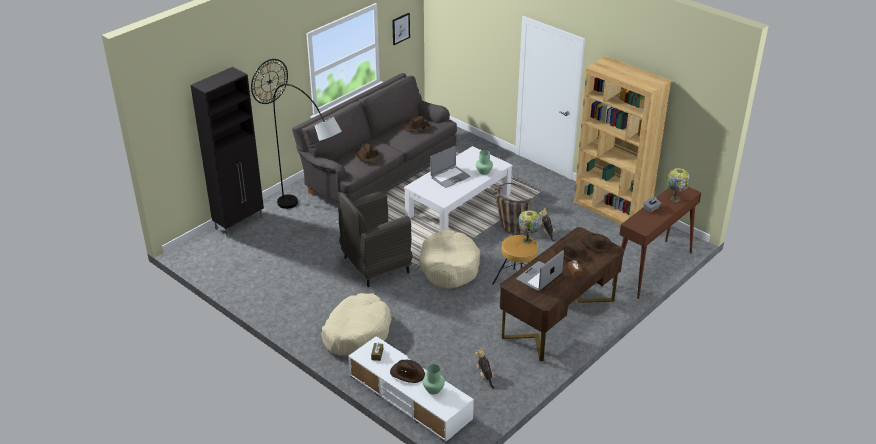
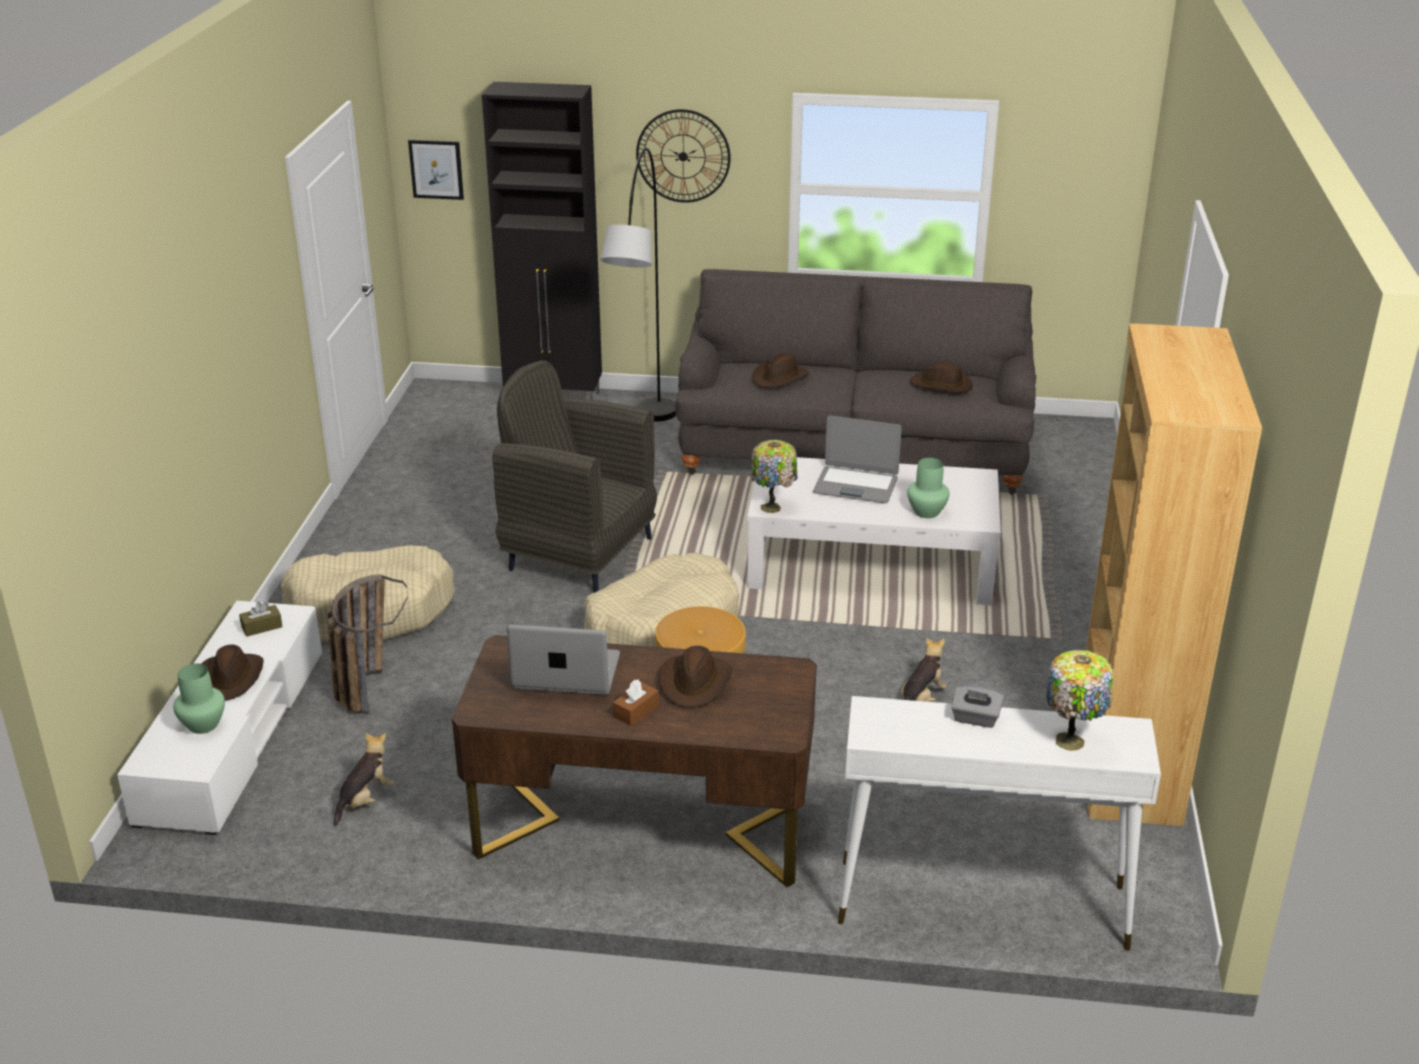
camera: 55 degrees right, 5 degrees down
(400, 28) = (1066, 190): picture -> picture (436, 169)
(508, 226) = (878, 646): basket -> basket (367, 683)
(528, 240) = (726, 632): table lamp -> table lamp (772, 508)
(596, 245) = (770, 706): brown hat -> none
(652, 269) = (980, 904): brown console table -> white console table

